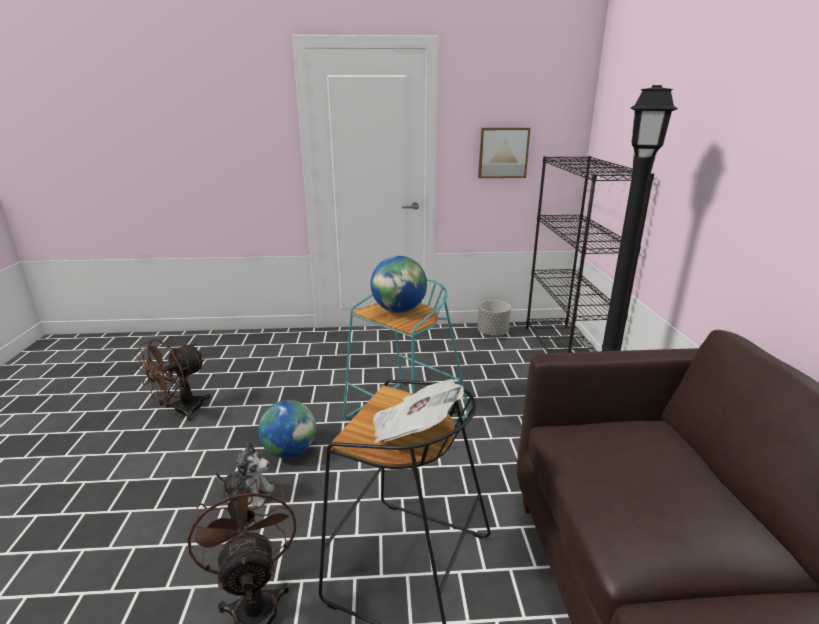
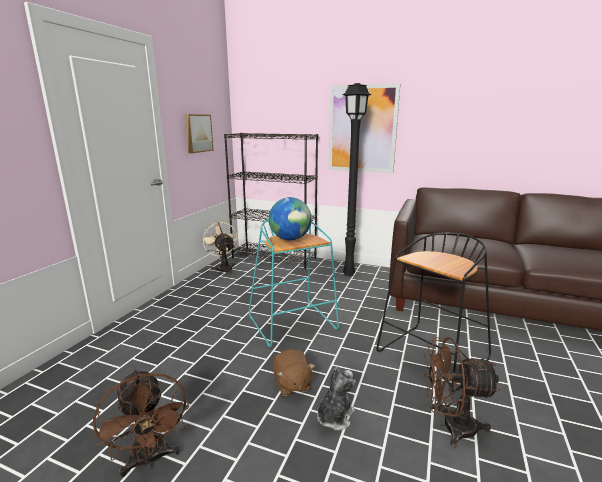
camera: 65 degrees left, 5 degrees down
(290, 451) = (292, 384): globe -> brown plush toy
(413, 430) = (450, 258): newspaper -> none
(492, 333) = (223, 268): grey planter -> beige fan
(710, 176) = (362, 129): none -> picture

